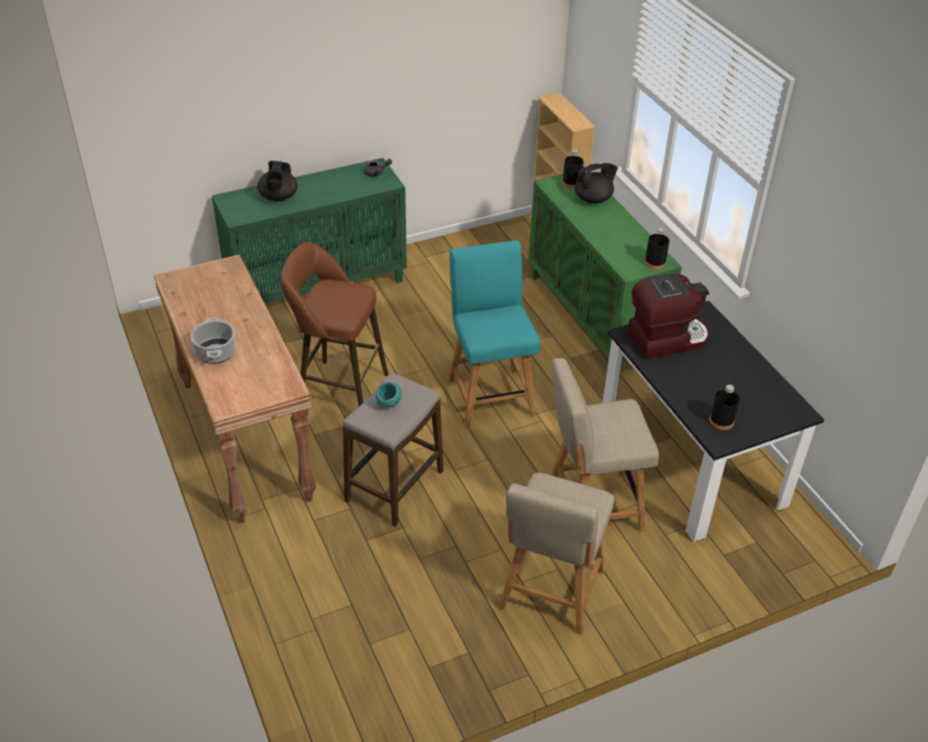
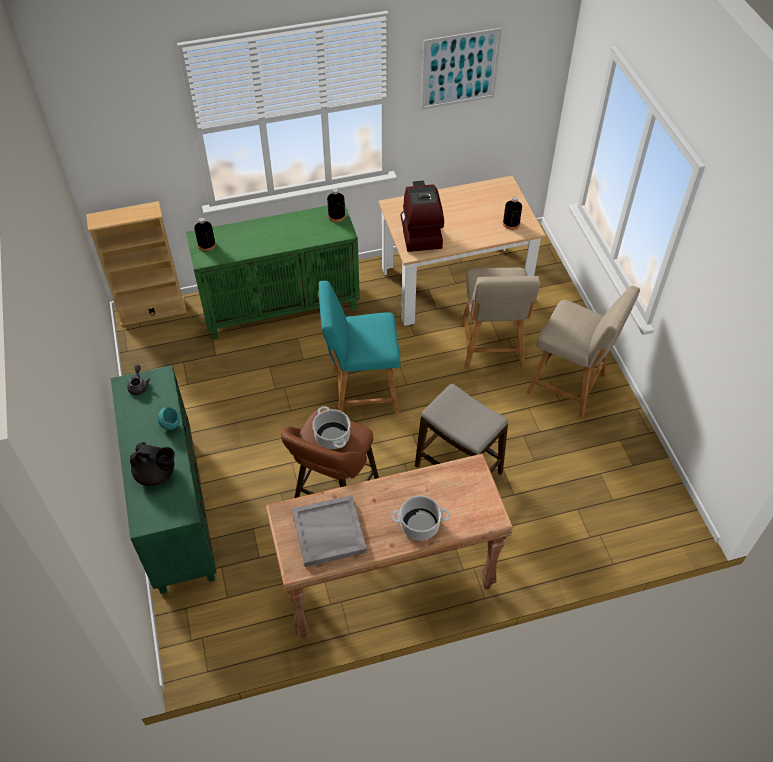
camera: 80 degrees left, 10 degrees up
(207, 294) = (328, 533): none -> grey tray
(337, 300) = (332, 437): none -> cooking pot
(389, 405) = (463, 417): turquoise bowl -> turquoise bowl (171, 426)
(593, 199) = (236, 235): black teapot -> none
(690, 462) = (454, 284): black dining table -> beige dining table
(833, 220) = (460, 69): none -> picture

